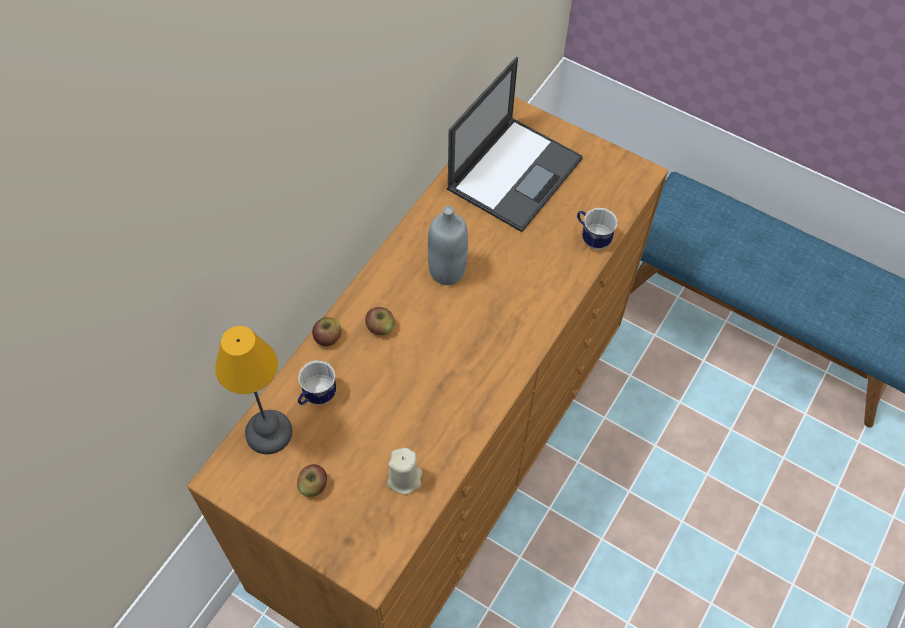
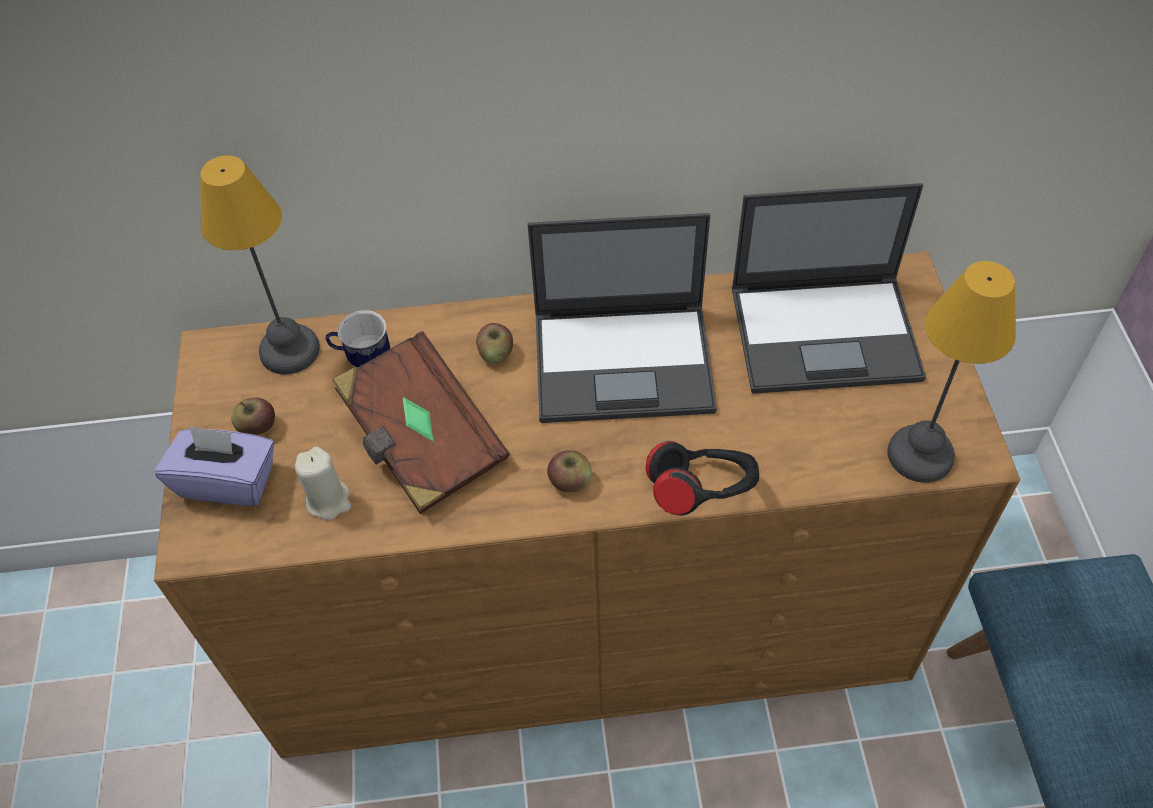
camera: 55 degrees right, 5 degrees down
(328, 337) = (442, 320): apple -> apple (570, 481)
(340, 526) = (228, 481): none -> purple tissue box
(408, 405) = (423, 442): none -> brown book
(447, 271) = (625, 362): grey bottle -> laptop
(562, 300) = (701, 494): none -> black headphones
(592, 238) = (821, 466): mug -> none
(622, 194) = (922, 455): none -> table lamp

